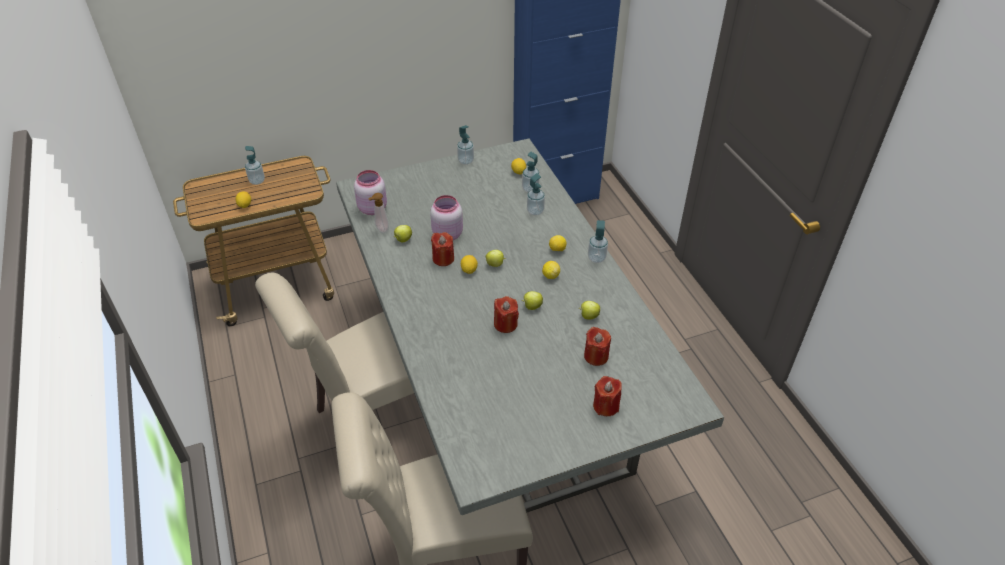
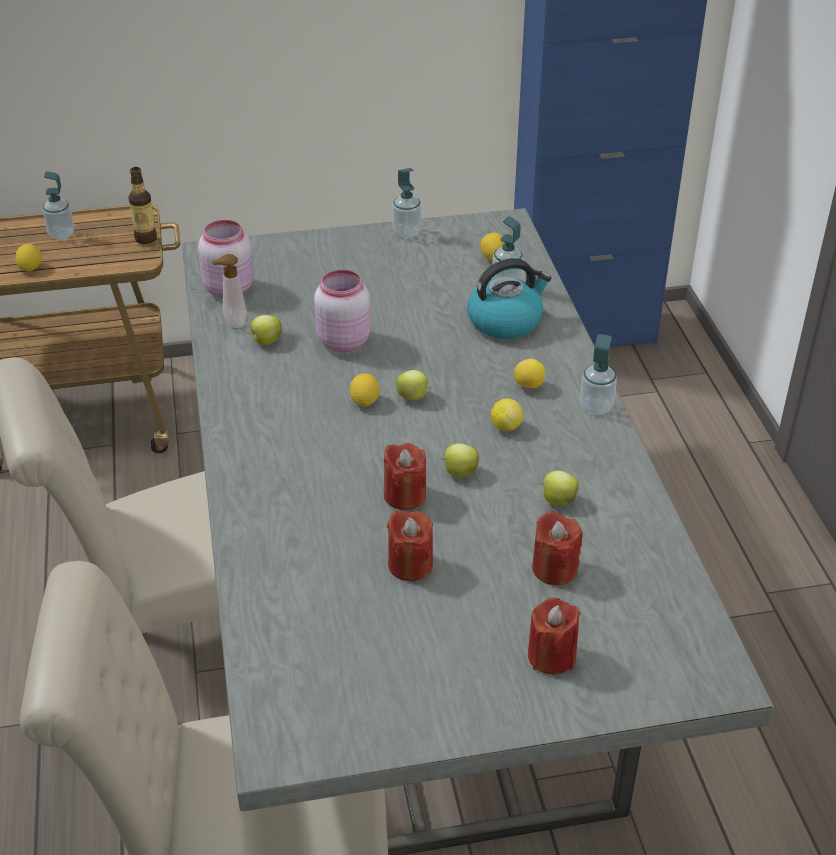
camera: 10 degrees right, 5 degrees down
(309, 178) = (146, 239): none -> bottle
(443, 259) = (325, 378): red candle -> red candle (410, 565)
(535, 211) = (505, 321): soap dispenser -> kettle

